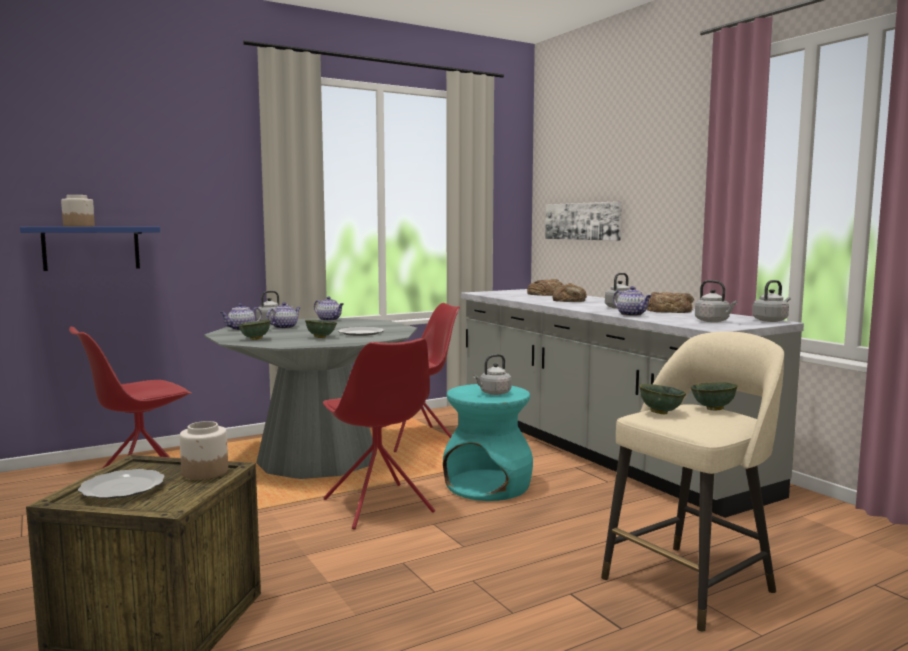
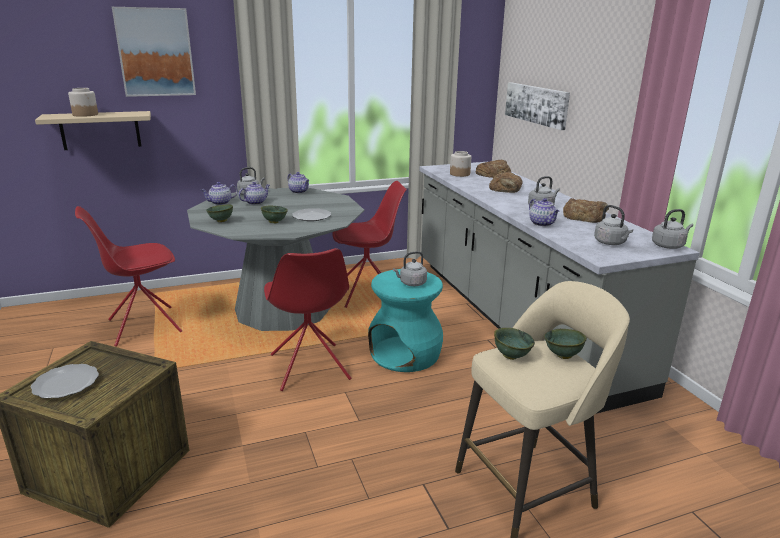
camera: 10 degrees right, 15 degrees up
(91, 248) = (100, 130): blue shelf -> beige shelf
(166, 160) = (155, 52): none -> picture
(205, 471) = (133, 370): jar -> jar (460, 174)

